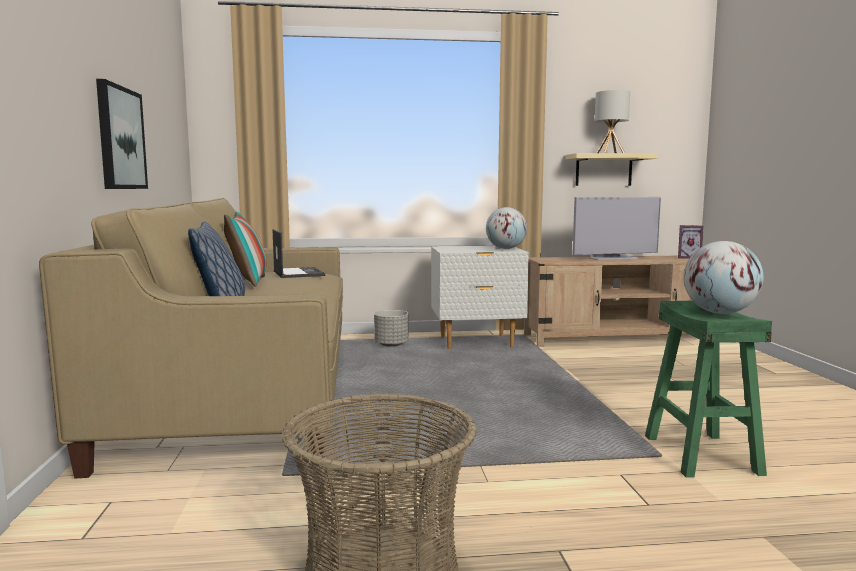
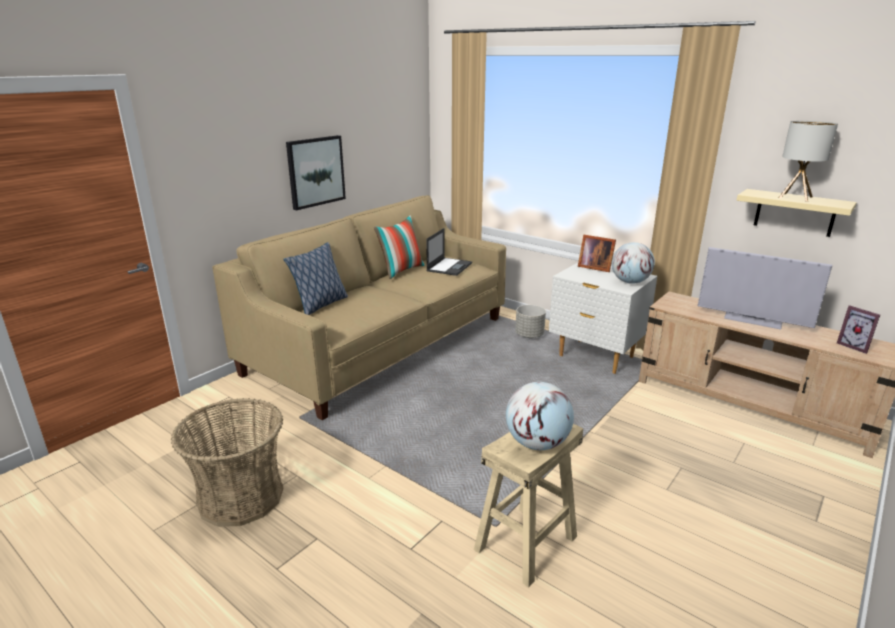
camera: 45 degrees right, 15 degrees up
(454, 247) = (594, 267): none -> picture frame
(702, 454) = (526, 543): green stool -> beige stool

